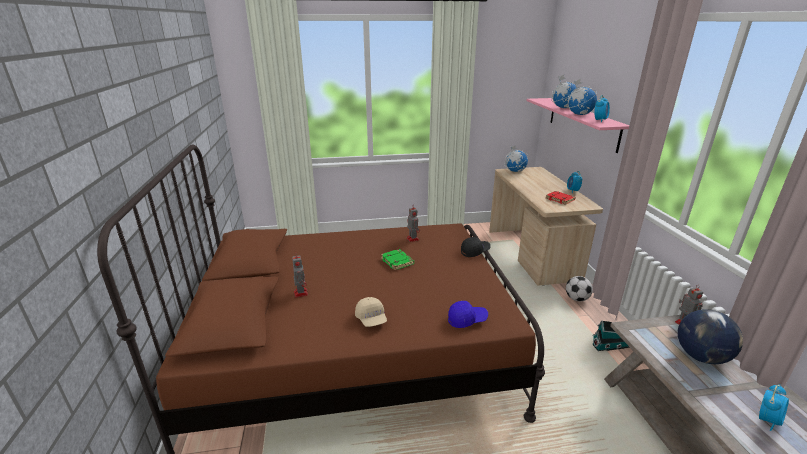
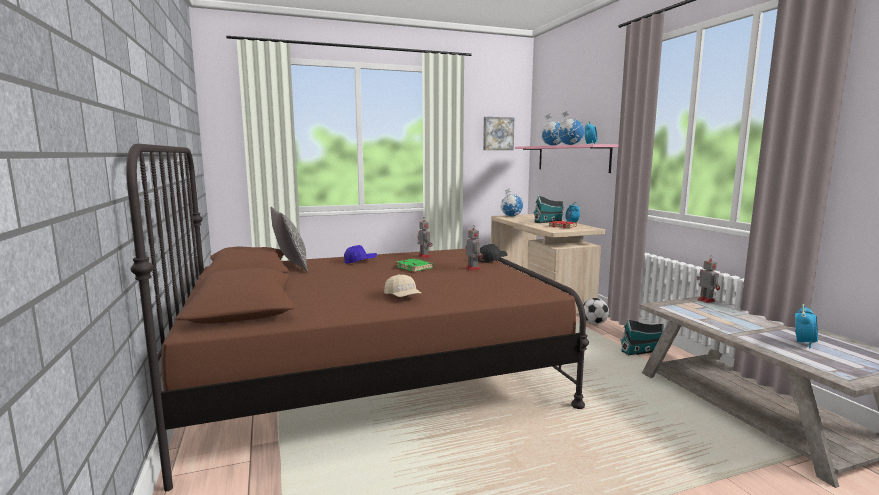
camera: 10 degrees left, 15 degrees down
(290, 249) = (291, 266): none -> pillow
(301, 292) = (316, 287): toy robot -> toy robot (472, 268)
(467, 320) = (503, 292): blue cap -> blue cap (360, 261)
(510, 83) = (497, 133): none -> picture
(549, 186) = (549, 221): none -> toy house
(701, 356) = (730, 316): globe -> none

